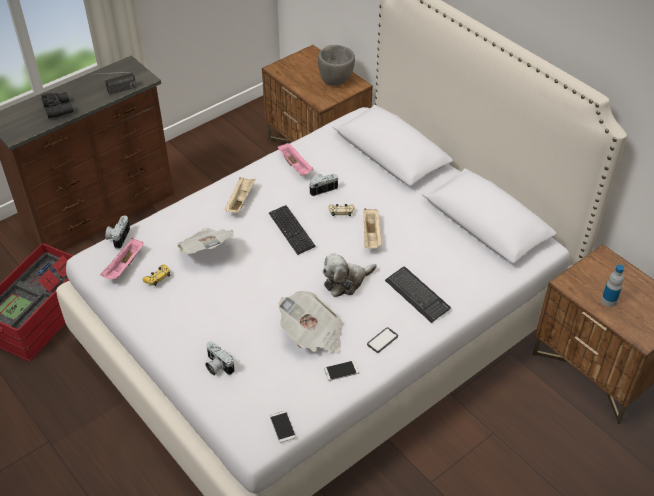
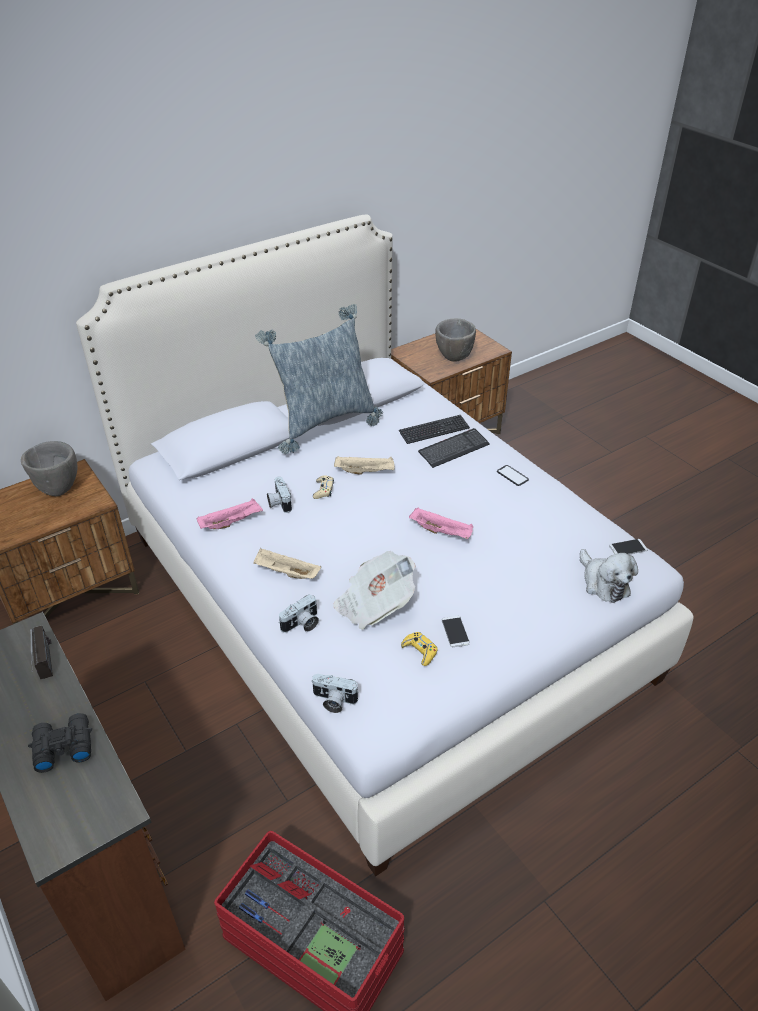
camera: 85 degrees left, 5 degrees down
(124, 266) = (395, 689): pink tray -> pink tray (442, 532)
(217, 366) = (557, 595): camera -> camera (302, 624)
(291, 230) = (348, 529): keyboard -> keyboard (434, 430)
(312, 335) = (508, 521): newspaper -> none
(341, 371) = (553, 505): phone -> phone (455, 631)
(346, 282) = (433, 494): plush toy -> plush toy (603, 583)
(429, 203) = (323, 429): none -> pillow
(608, 301) = (454, 358): bottle -> grey bowl

